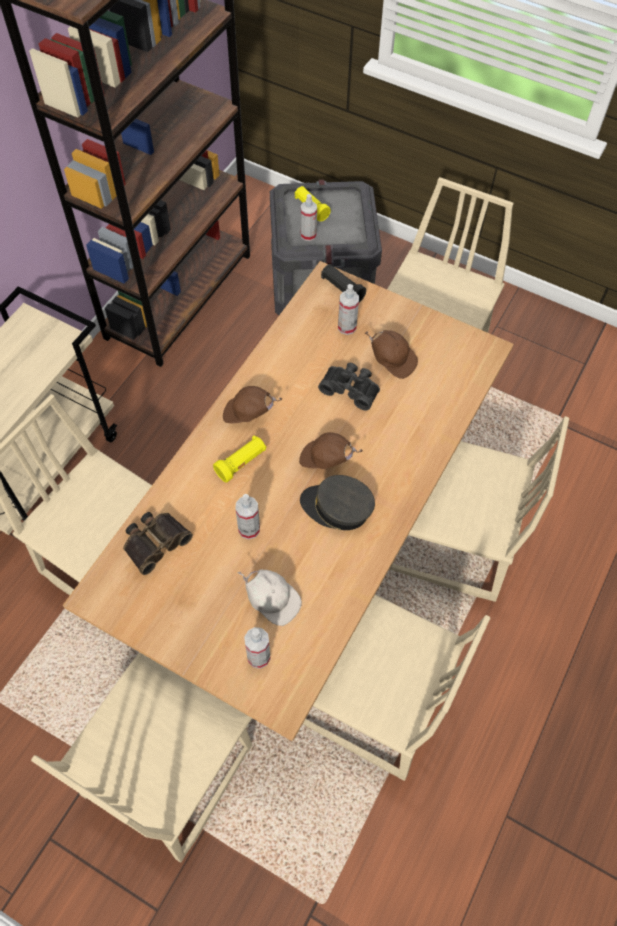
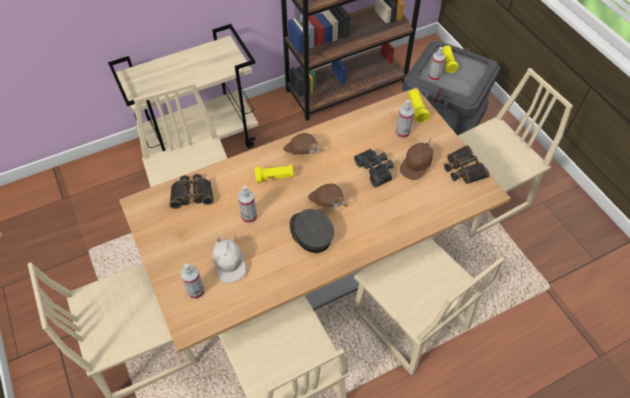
camera: 35 degrees right, 5 degrees down
(342, 289) = (417, 110): black flashlight -> yellow flashlight
(392, 360) = (416, 166): brown cap -> brown cap turned 60 degrees clockwise
(443, 336) = (463, 169): none -> binoculars

